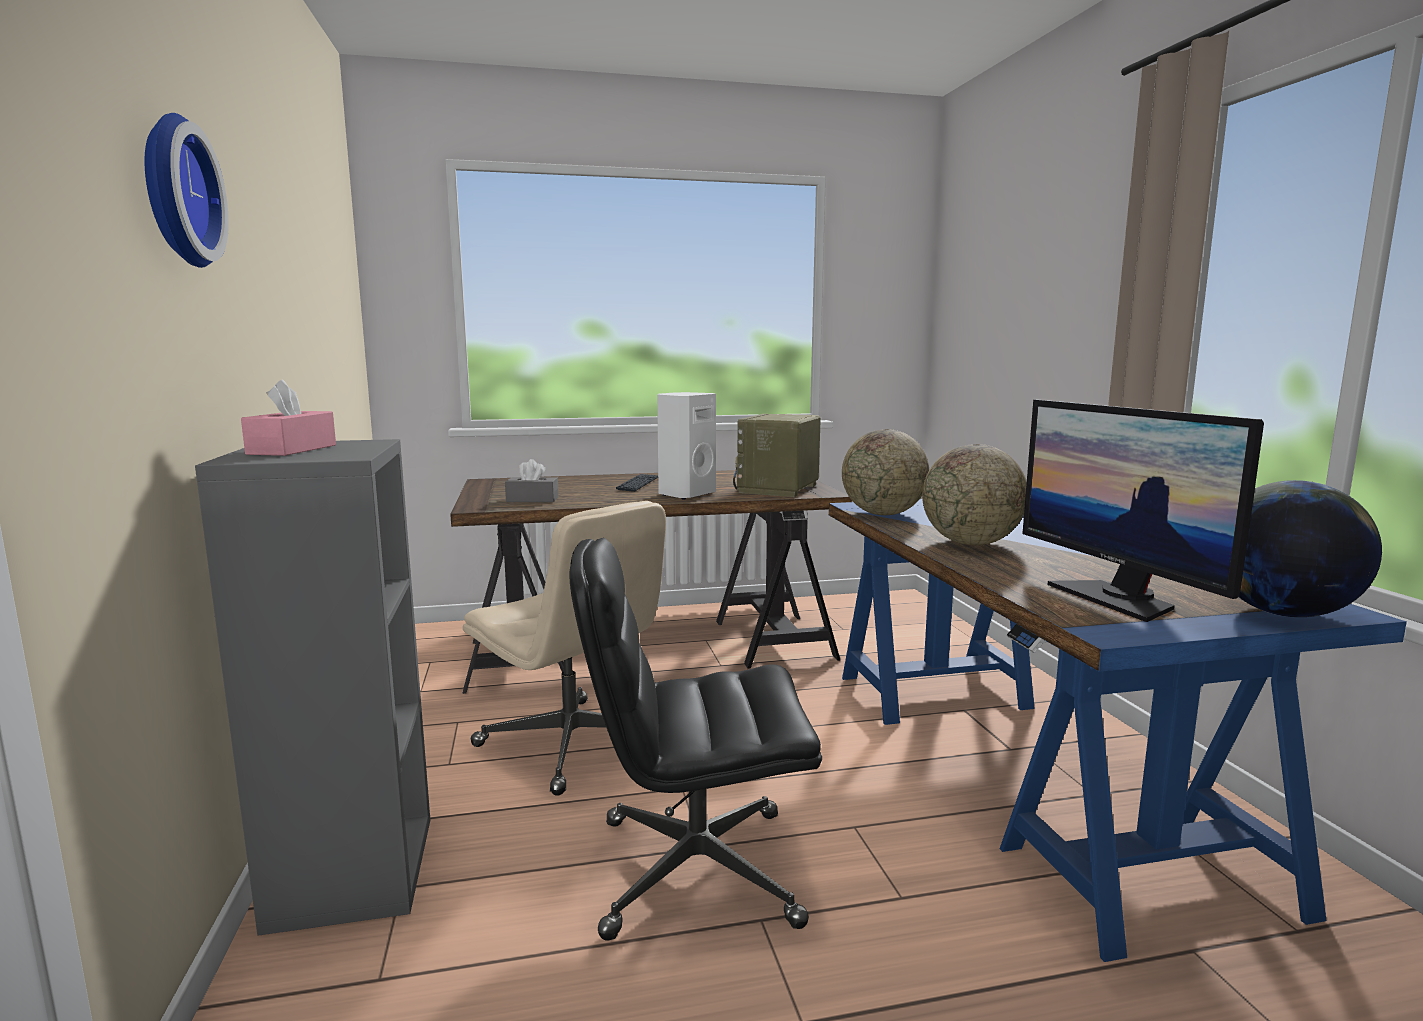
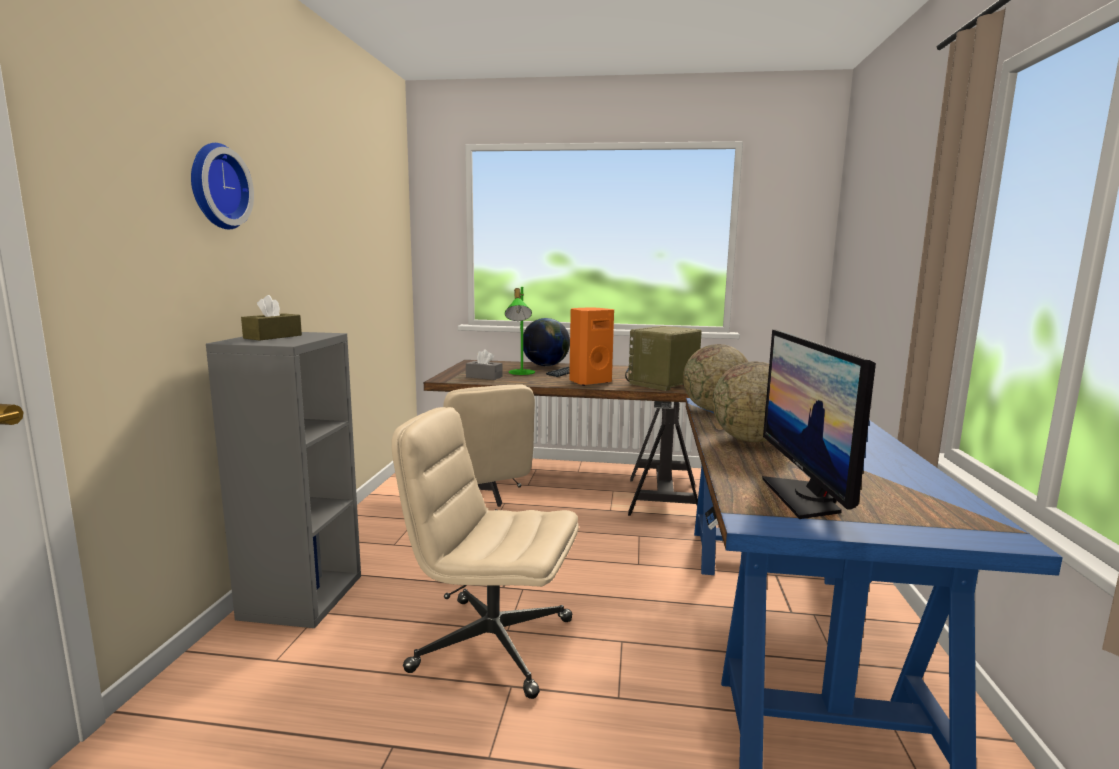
camera: 20 degrees right, 0 degrees up
(292, 449) = (273, 337): pink tissue box -> brown tissue box
(576, 491) = (520, 373): none -> green table lamp
(685, 494) = (589, 382): white speaker -> orange speaker
(694, 871) = (491, 644): black office chair -> beige office chair
(1282, 613) = (940, 530): globe -> globe (545, 365)

